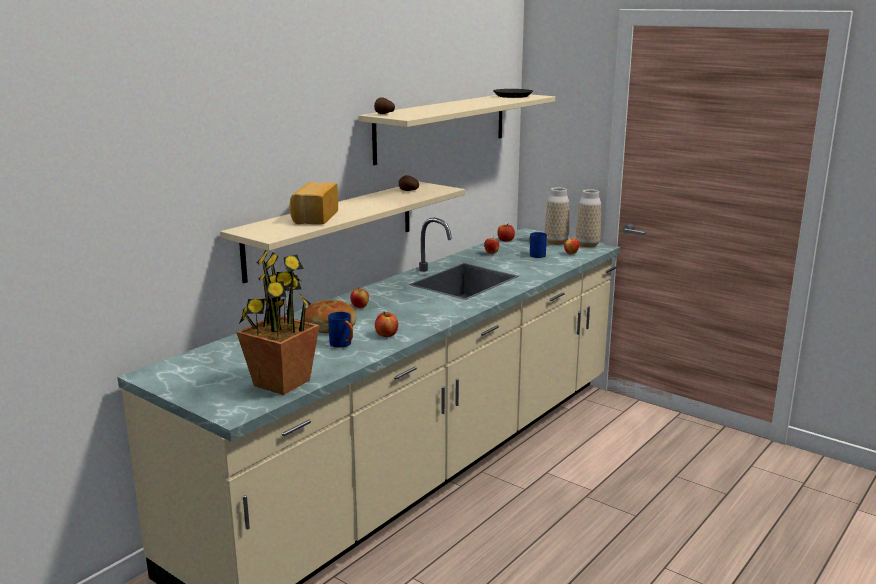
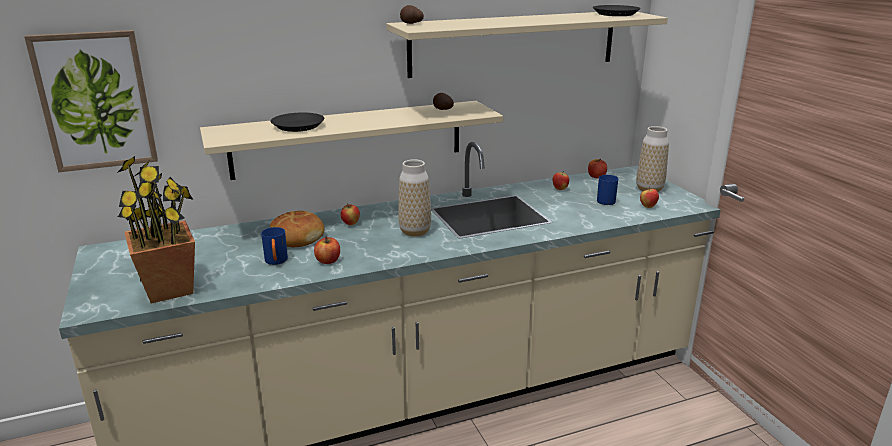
camera: 30 degrees right, 5 degrees up
(135, 213) = (96, 101): none -> picture
(314, 217) = (298, 126): bread -> black plate
(587, 245) = (682, 199): vase -> vase (415, 231)

